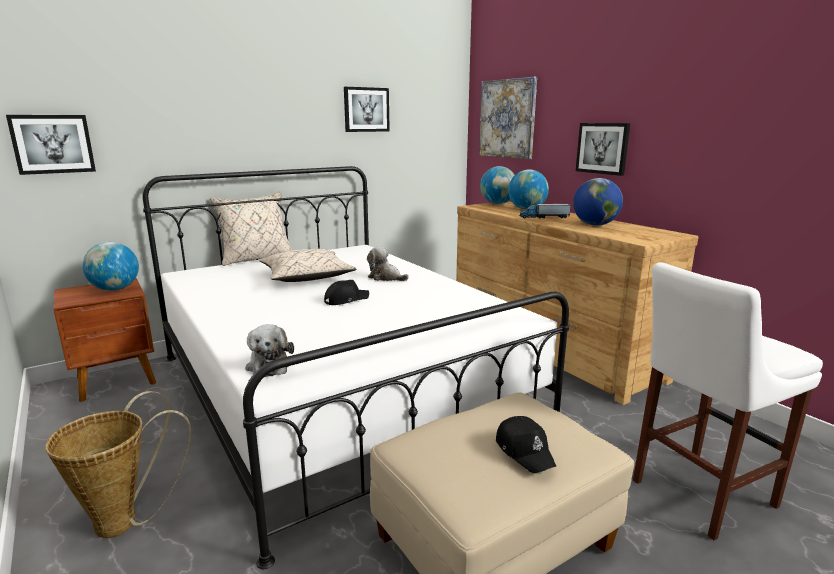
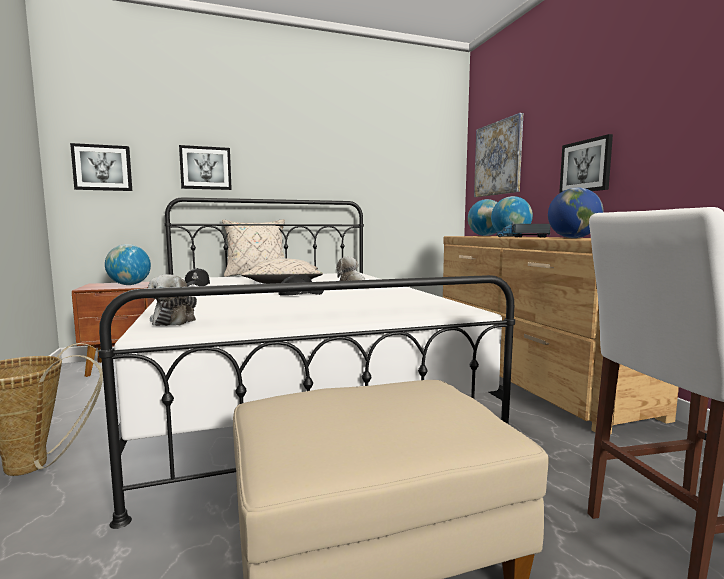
camera: 15 degrees right, 10 degrees down
(366, 109) = (366, 154): picture -> picture (205, 168)
(525, 451) = (394, 420): black cap -> black cap (197, 285)

